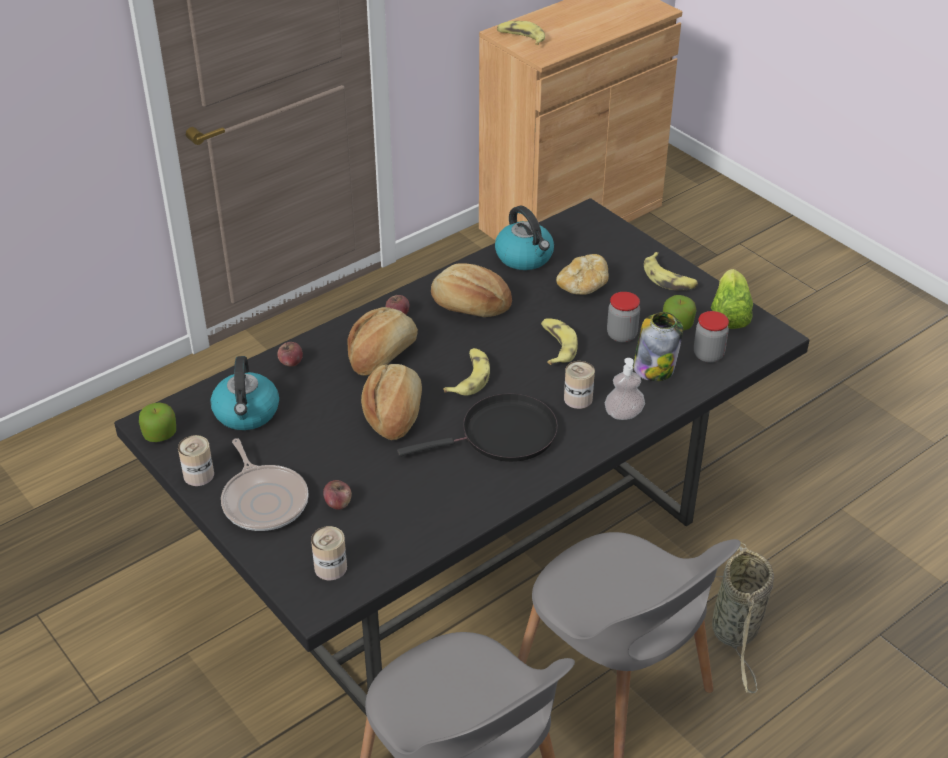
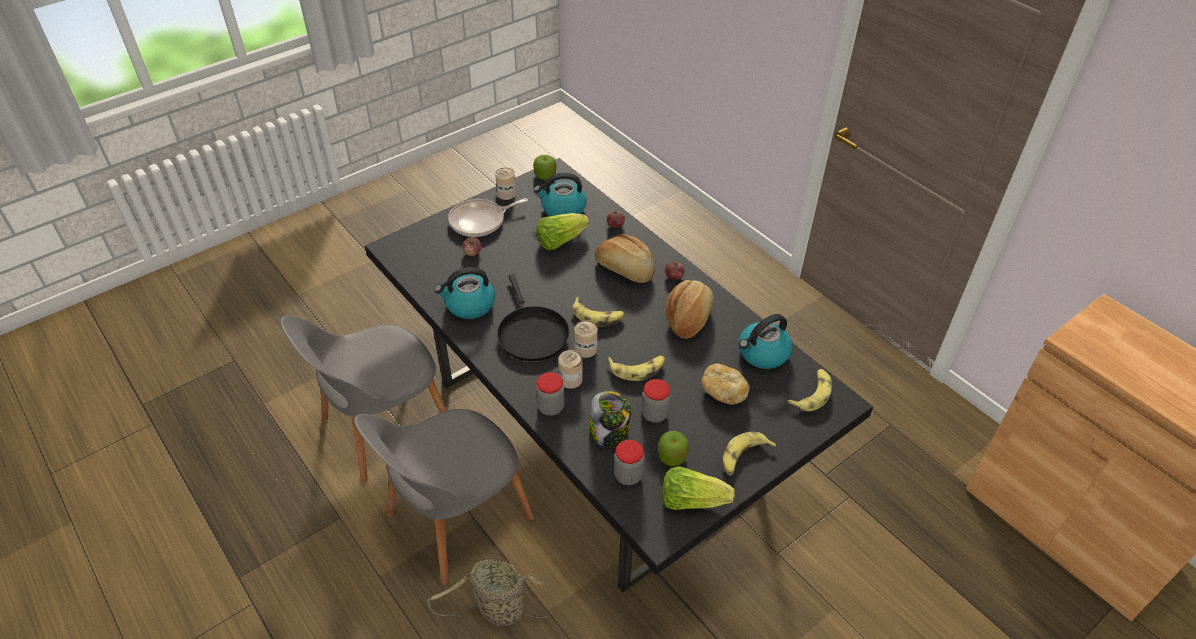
camera: 90 degrees right, 5 degrees up
(319, 414) = (560, 241): none -> lettuce
(330, 568) = (417, 252): can -> can (585, 349)
(394, 413) = (558, 277): bread -> none
(450, 498) = (469, 305): none -> kettle
(521, 38) = (1104, 324): banana -> banana (812, 394)
(623, 414) = (550, 407): soap dispenser -> jar

